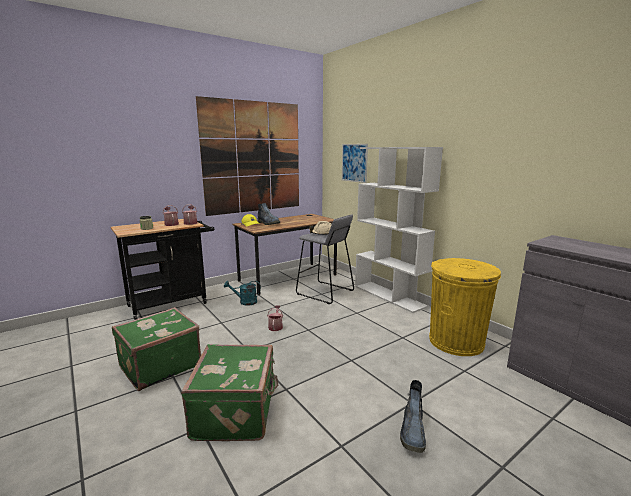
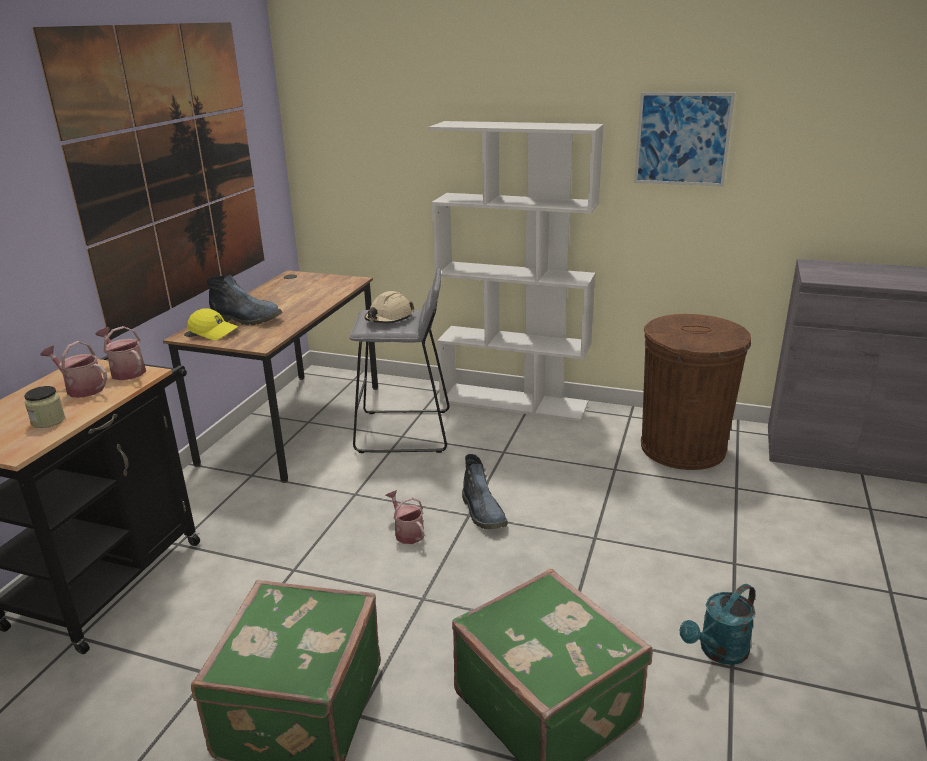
camera: 35 degrees left, 10 degrees up
(245, 302) = (279, 507): turquoise watering can -> turquoise watering can (718, 652)
(354, 163) = (385, 152): picture -> picture (682, 139)
(413, 432) = (779, 601): boot -> boot (484, 513)
(456, 342) = (683, 448): yellow trash can -> brown trash can

